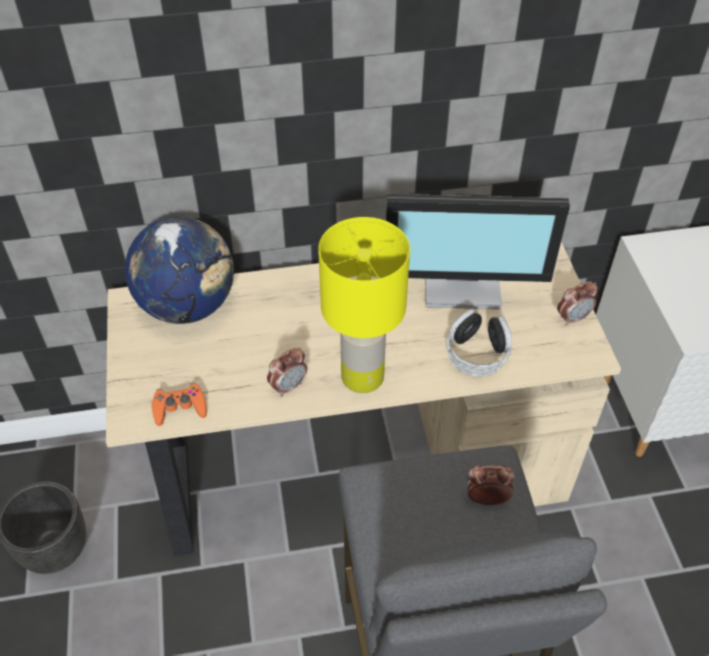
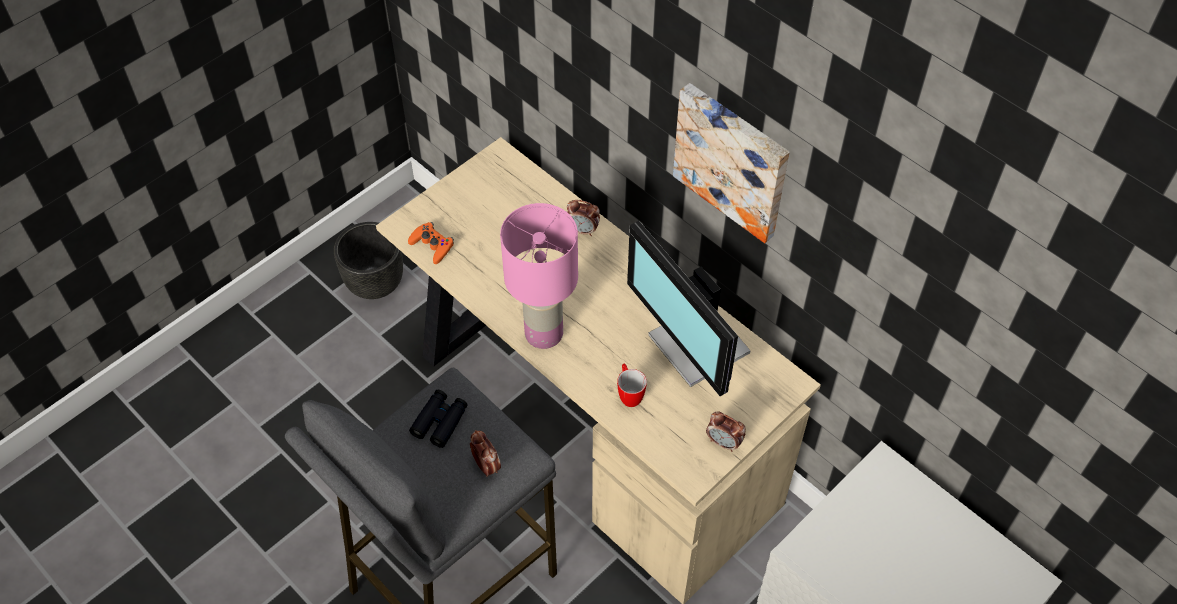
camera: 55 degrees right, 5 degrees up
(188, 305) = (524, 191): globe -> none
(288, 386) = (499, 295): alarm clock -> alarm clock (582, 230)
(361, 376) = (543, 332): yellow table lamp -> pink table lamp
(405, 511) = (440, 421): none -> black binoculars
(429, 73) = (733, 160): none -> picture
(477, 352) = (629, 394): headphones -> mug

